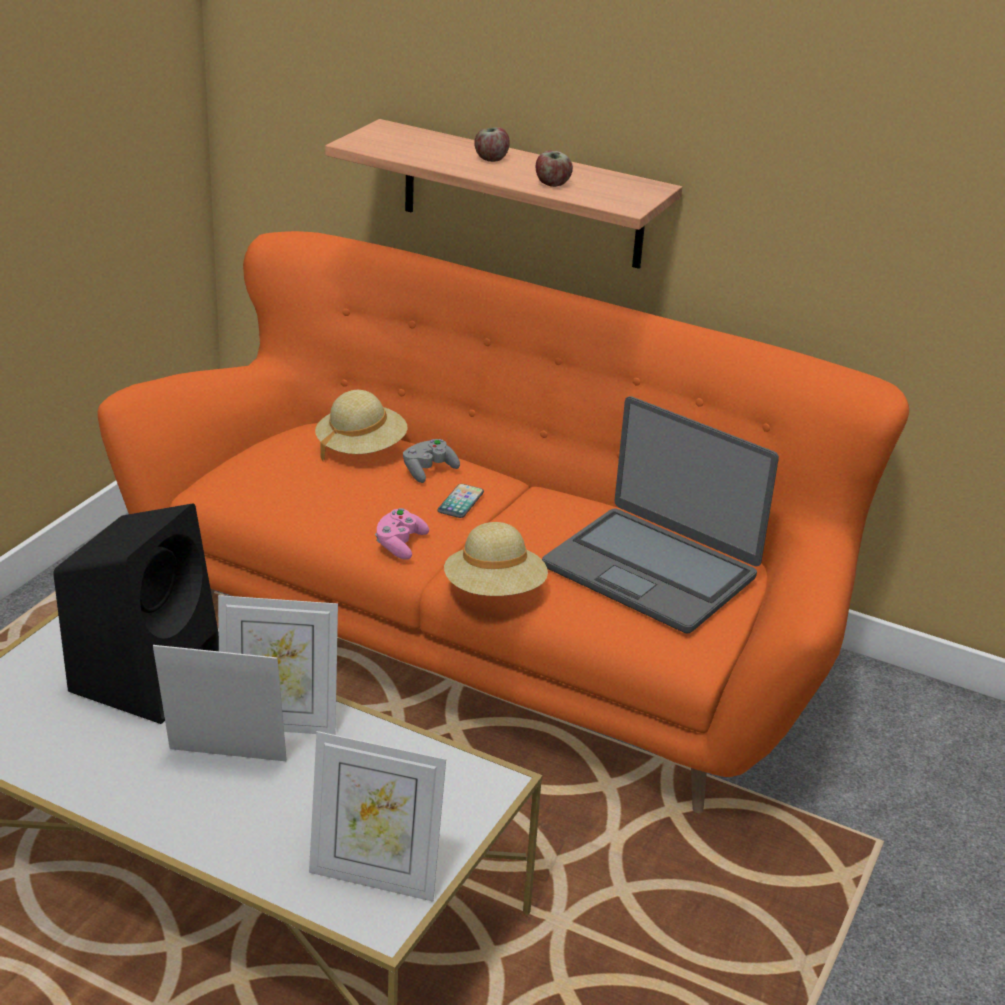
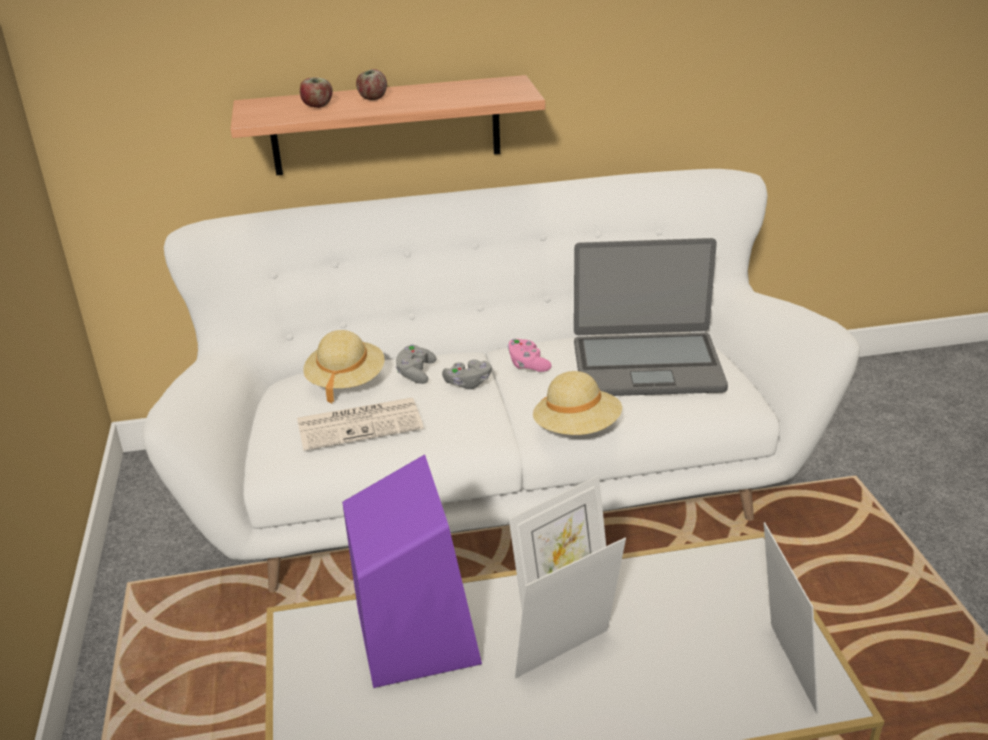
camera: 35 degrees left, 0 degrees up
(148, 674) = (415, 633): black speaker -> purple speaker
(320, 490) = (361, 424): none -> newspaper
(375, 877) = (782, 669): picture frame -> picture frame turned 75 degrees counterclockwise
(400, 544) = (471, 432): pink game controller -> pink game controller (527, 364)
(460, 502) = (468, 383): phone -> grey game controller
(494, 643) = (498, 486): orange sofa -> white sofa
(552, 184) = (447, 99): apple -> apple (317, 106)

